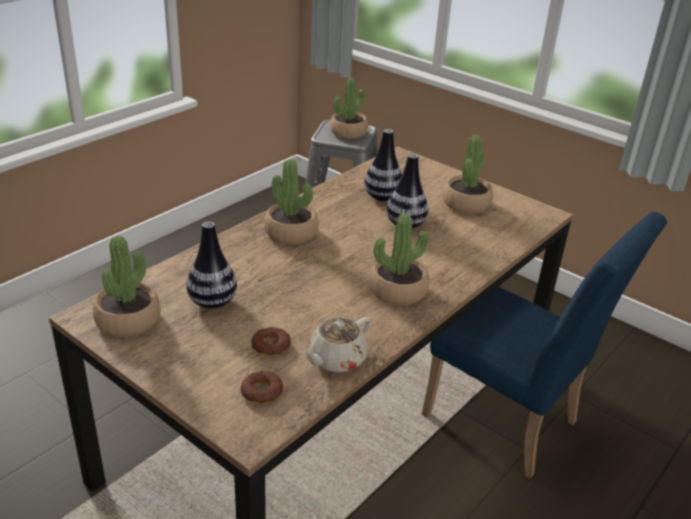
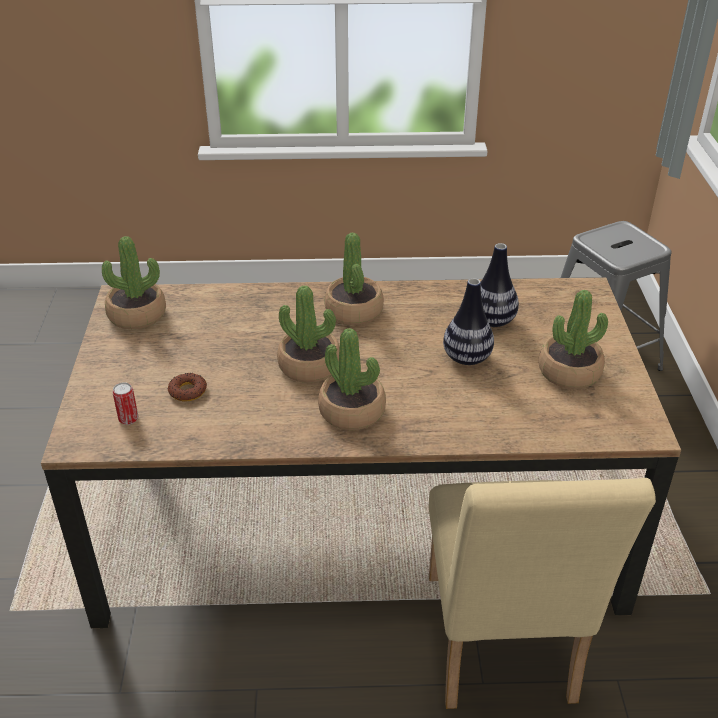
camera: 50 degrees right, 5 degrees up
(212, 302) = (205, 334): vase -> none
(261, 392) = (128, 419): donut -> can
(336, 359) = (211, 432): beige teapot -> none
(348, 132) = (626, 244): potted plant -> potted plant (309, 366)
(509, 425) = (499, 650): blue chair -> beige chair

